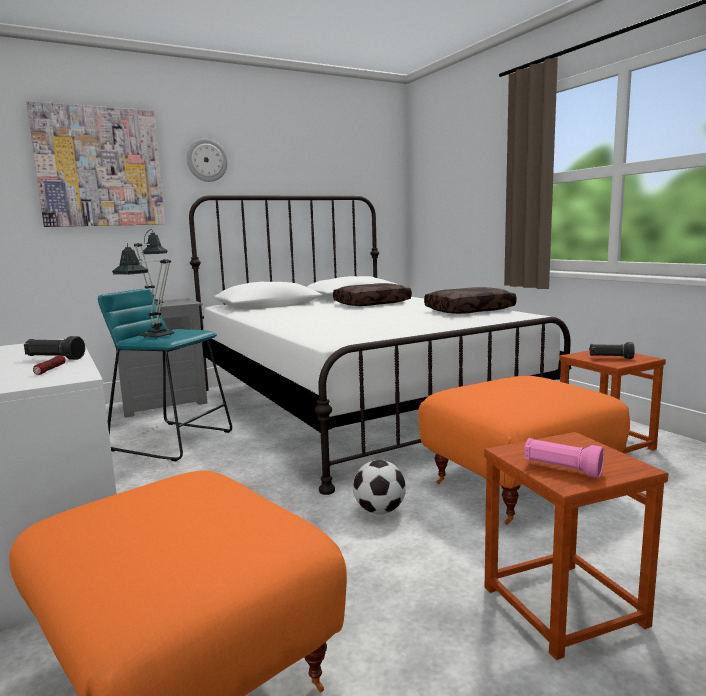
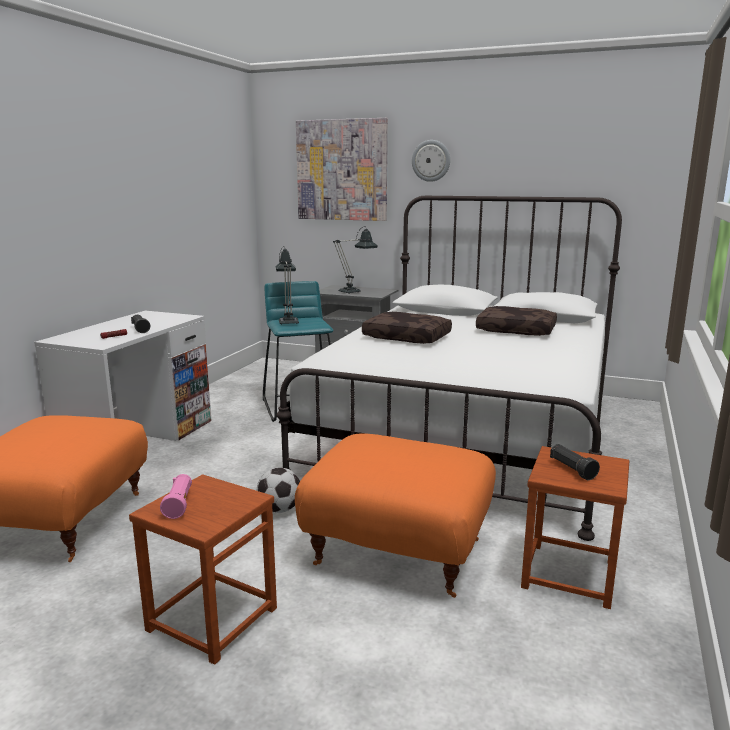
camera: 50 degrees right, 5 degrees up
(469, 310) = (548, 365): brown pillow -> brown pillow (408, 337)

